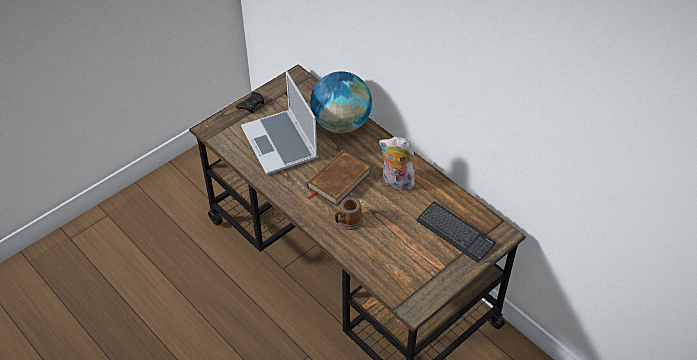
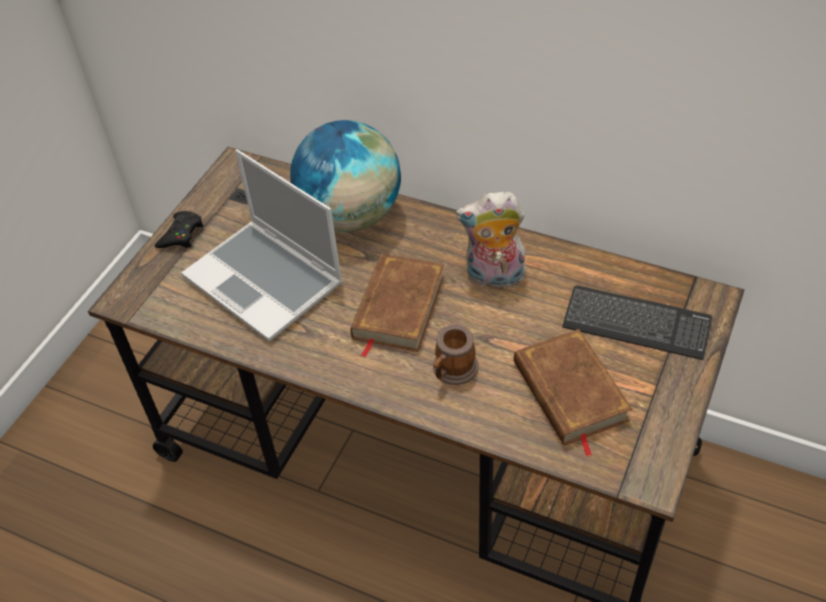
camera: 20 degrees left, 0 degrees up
(399, 253) = (569, 392): none -> brown book

